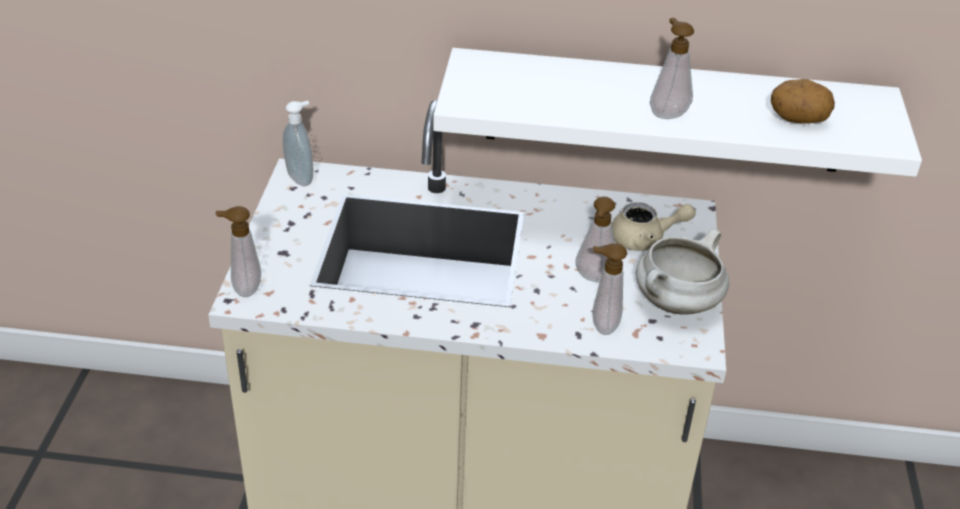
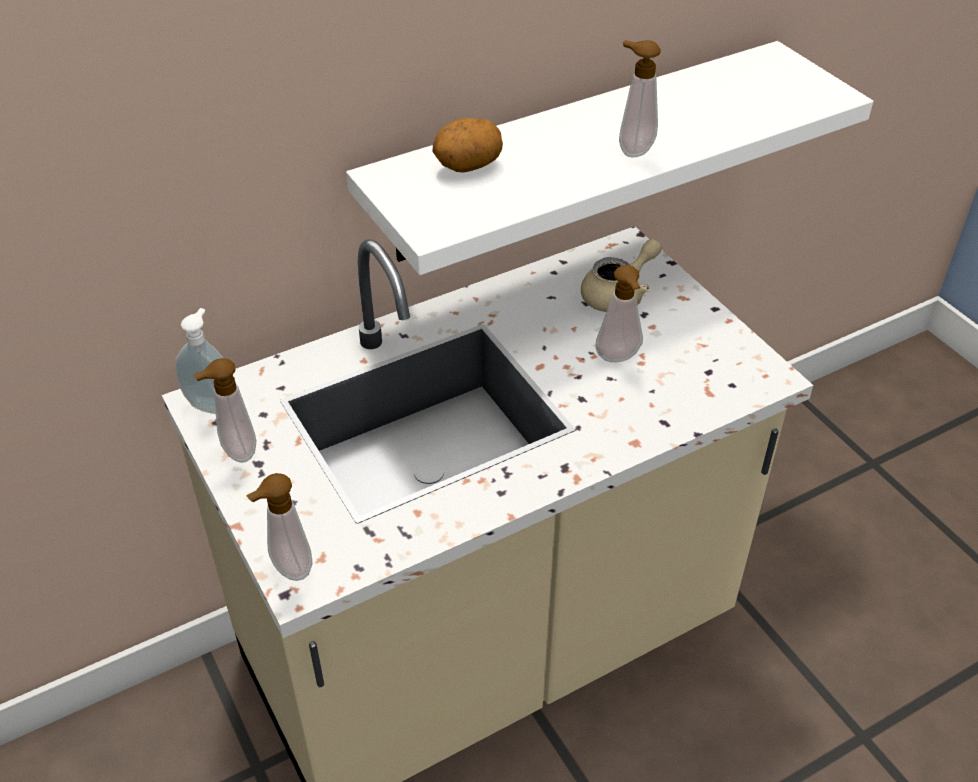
camera: 35 degrees left, 5 degrees up
(601, 325) = (674, 401): soap dispenser -> soap dispenser (236, 453)
(677, 304) = (711, 344): white cooking pot -> none
(797, 120) = (743, 106): potato -> potato (468, 167)

